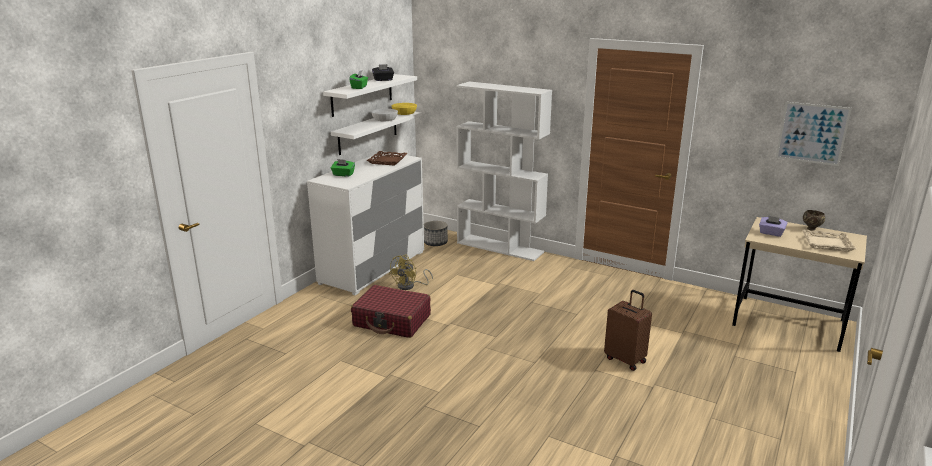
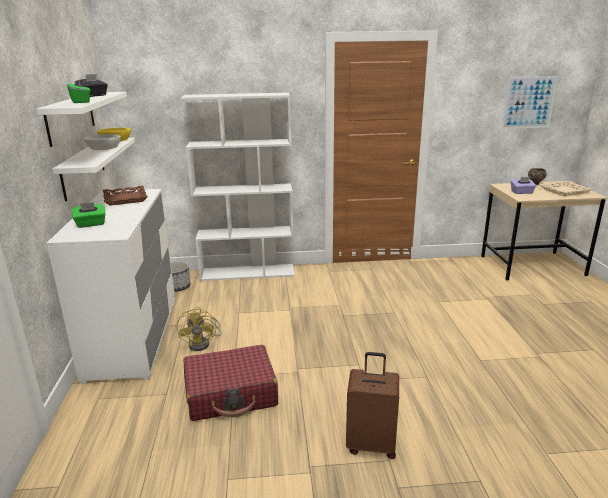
camera: 35 degrees left, 0 degrees up
(625, 359) = (486, 340): brown suitcase -> brown suitcase (371, 444)

